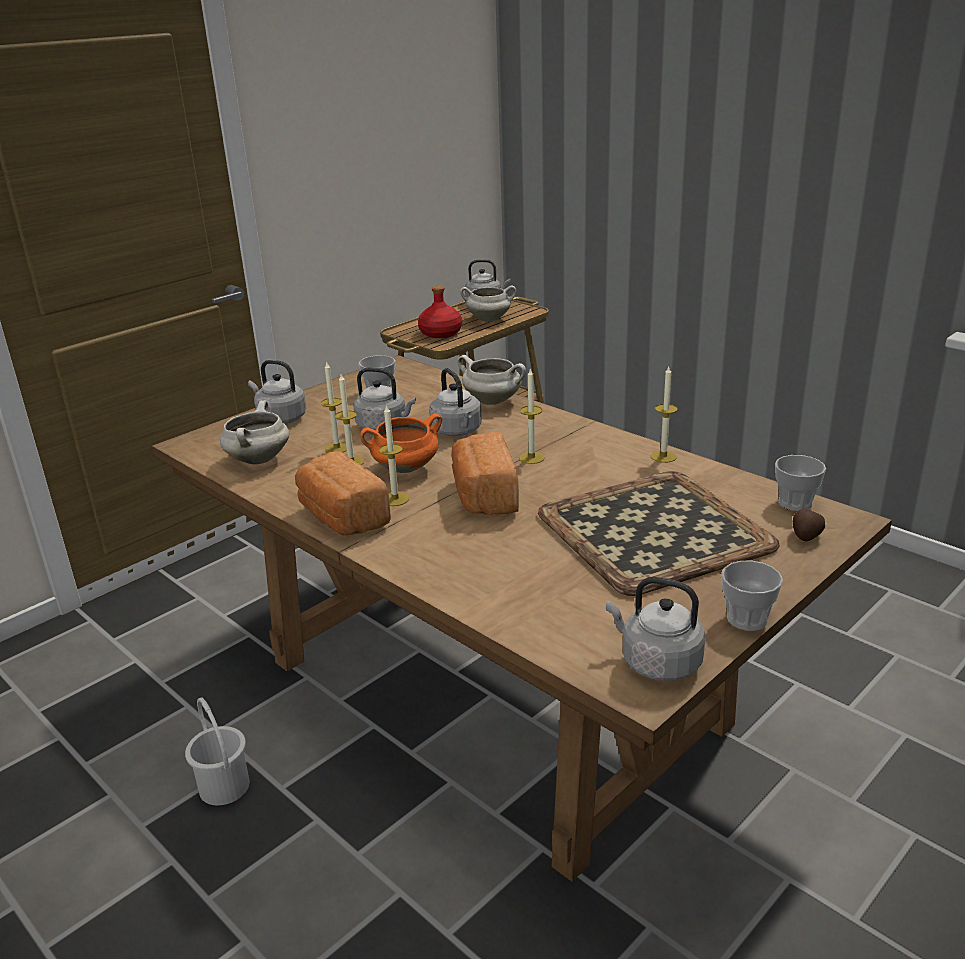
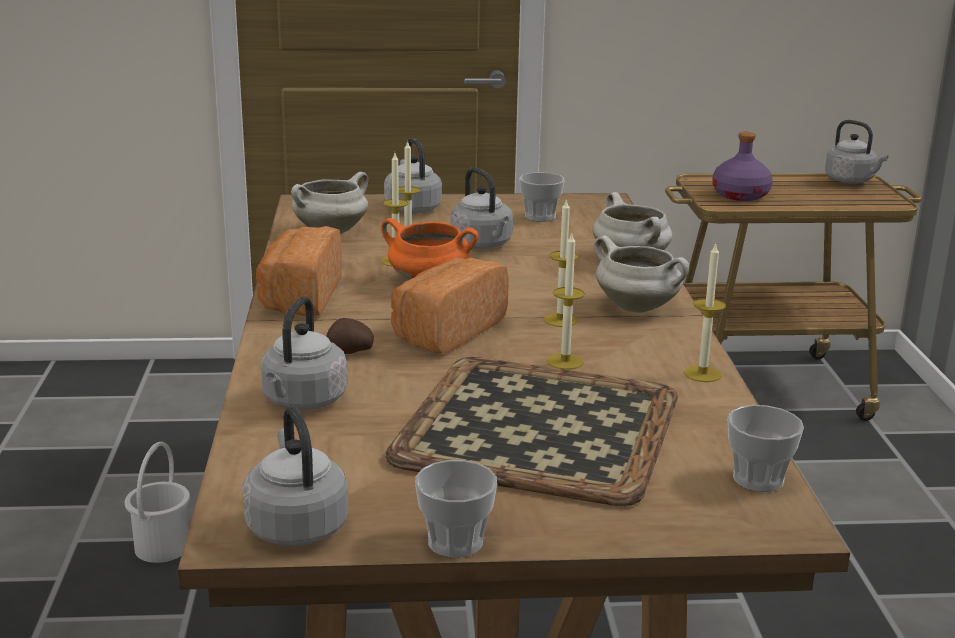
camera: 40 degrees right, 5 degrees down
(395, 499) = (369, 302): candle -> candle (565, 361)
(441, 333) = (741, 195): red bottle -> purple bottle
(457, 431) = (539, 272): grey kettle -> grey kettle (303, 401)
(489, 319) = (823, 198): white cooking pot -> white cooking pot (638, 308)
(806, 536) = (694, 512): potato -> potato (350, 352)

